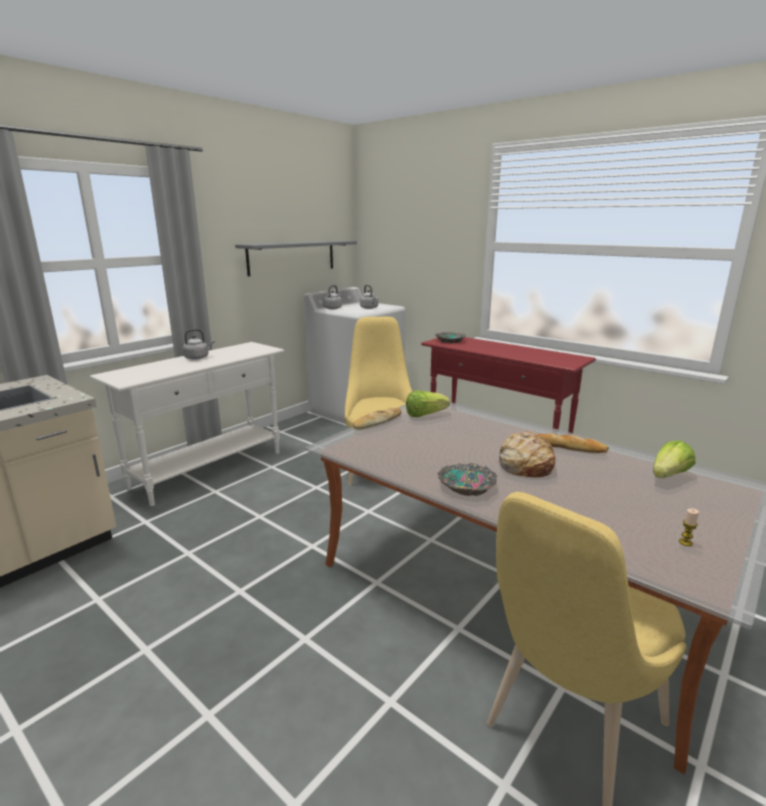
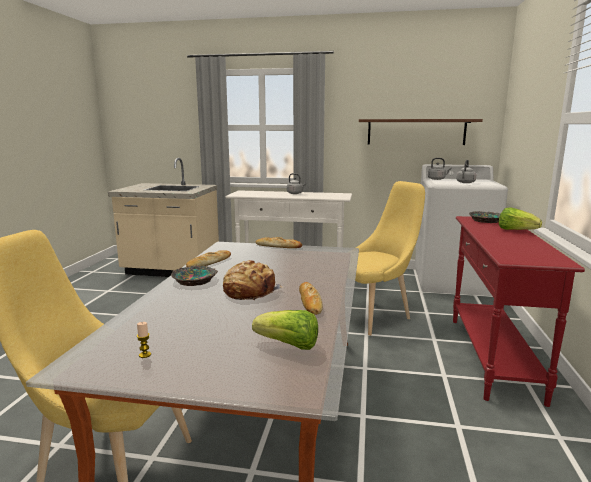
camera: 60 degrees right, 5 degrees down
(292, 257) = (416, 132): grey shelf -> brown shelf
(404, 467) = (209, 263): none -> bread
(424, 415) = (312, 253): lettuce -> lettuce (516, 230)

